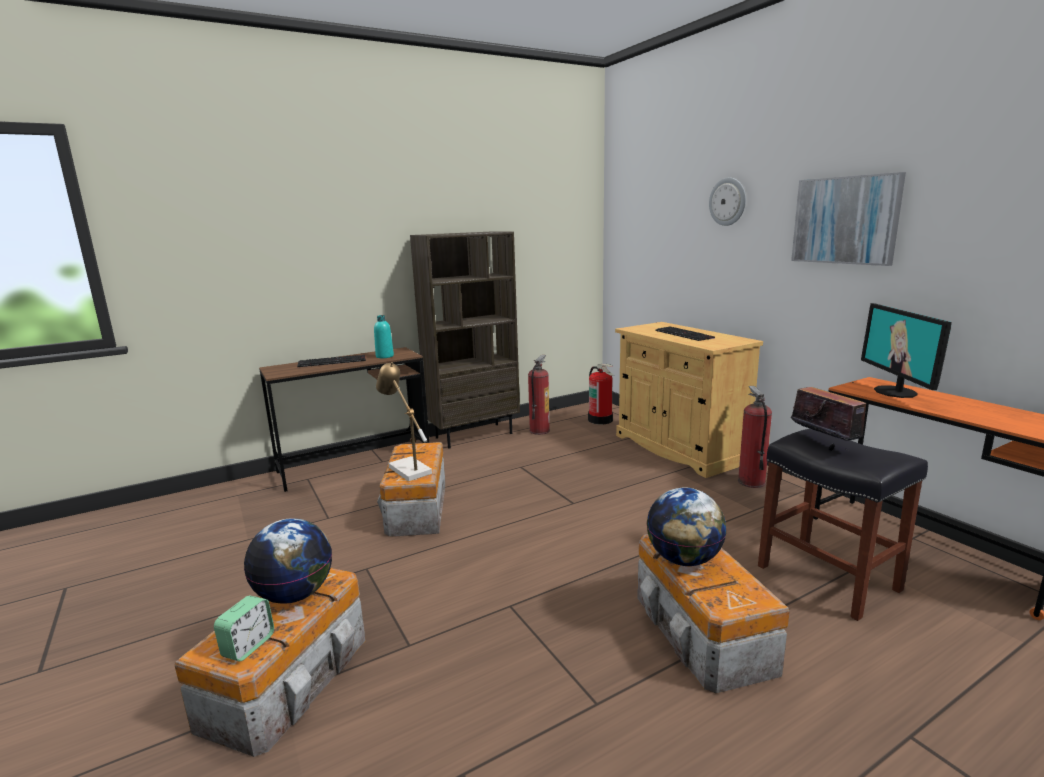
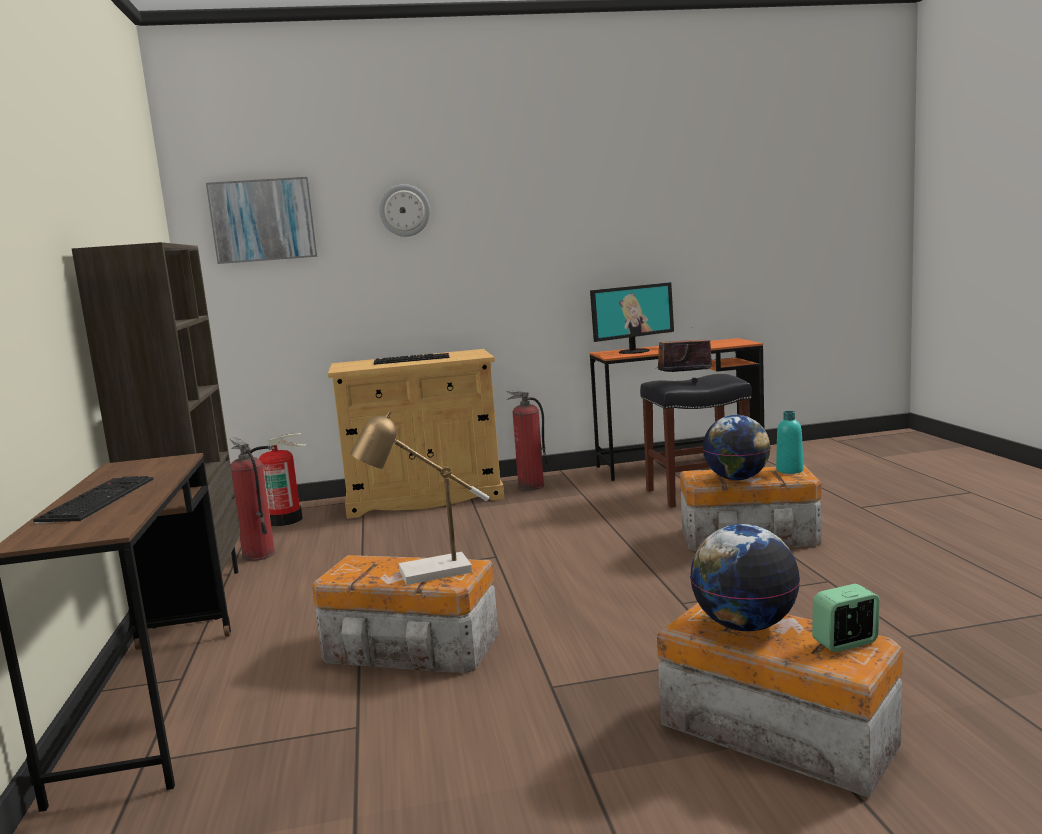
camera: 70 degrees left, 5 degrees down
(248, 646) = (845, 643): alarm clock -> alarm clock turned 60 degrees counterclockwise
(384, 356) = (149, 470): turquoise bottle -> turquoise bottle (789, 470)
(845, 220) = (540, 223): picture -> picture (263, 220)
(896, 392) = (633, 351): monitor -> monitor turned 45 degrees counterclockwise

